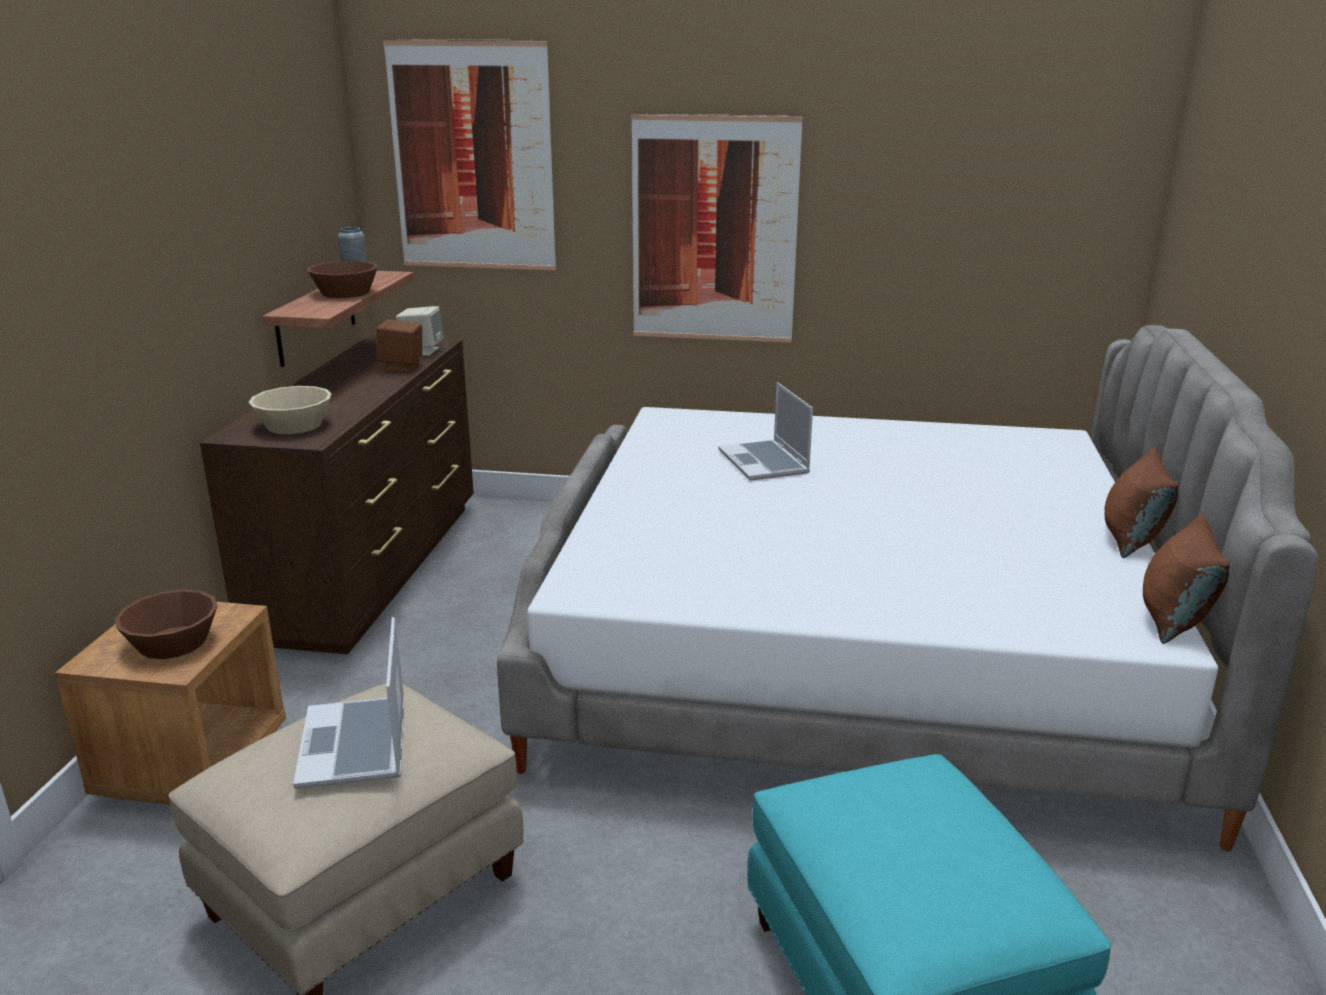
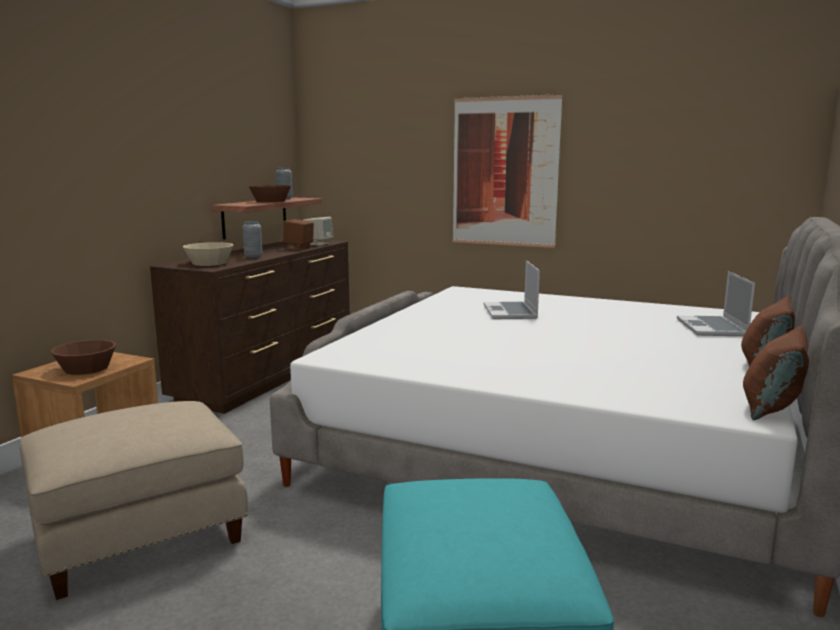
camera: 15 degrees right, 10 degrees down
(351, 401) = (253, 257): none -> grey vase
(356, 746) = (136, 421): laptop -> laptop (713, 328)
(472, 157) = (361, 129): picture -> none

